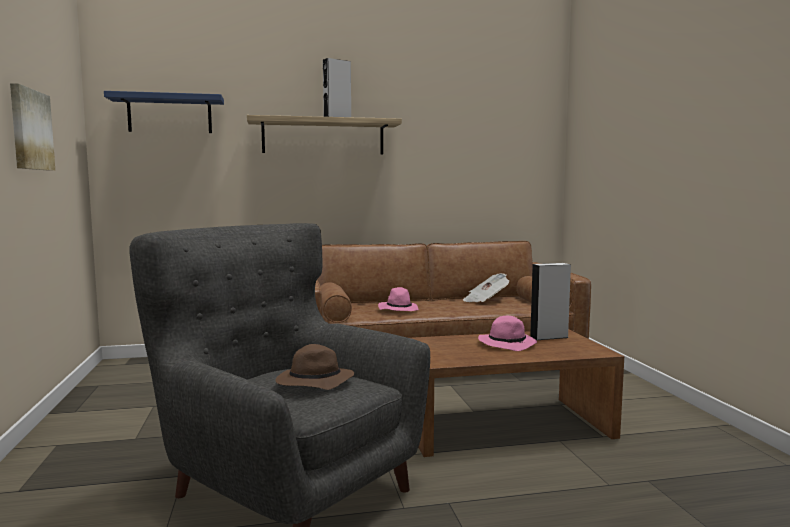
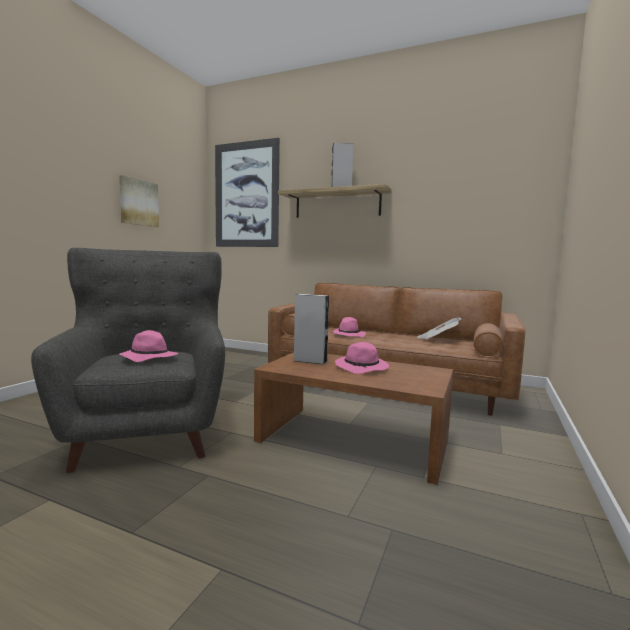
camera: 35 degrees right, 0 degrees up
(170, 114) = (246, 195): blue shelf -> picture
(313, 383) = (148, 358): brown hat -> pink hat
(549, 337) = (413, 370): grey speaker -> grey speaker (310, 361)

